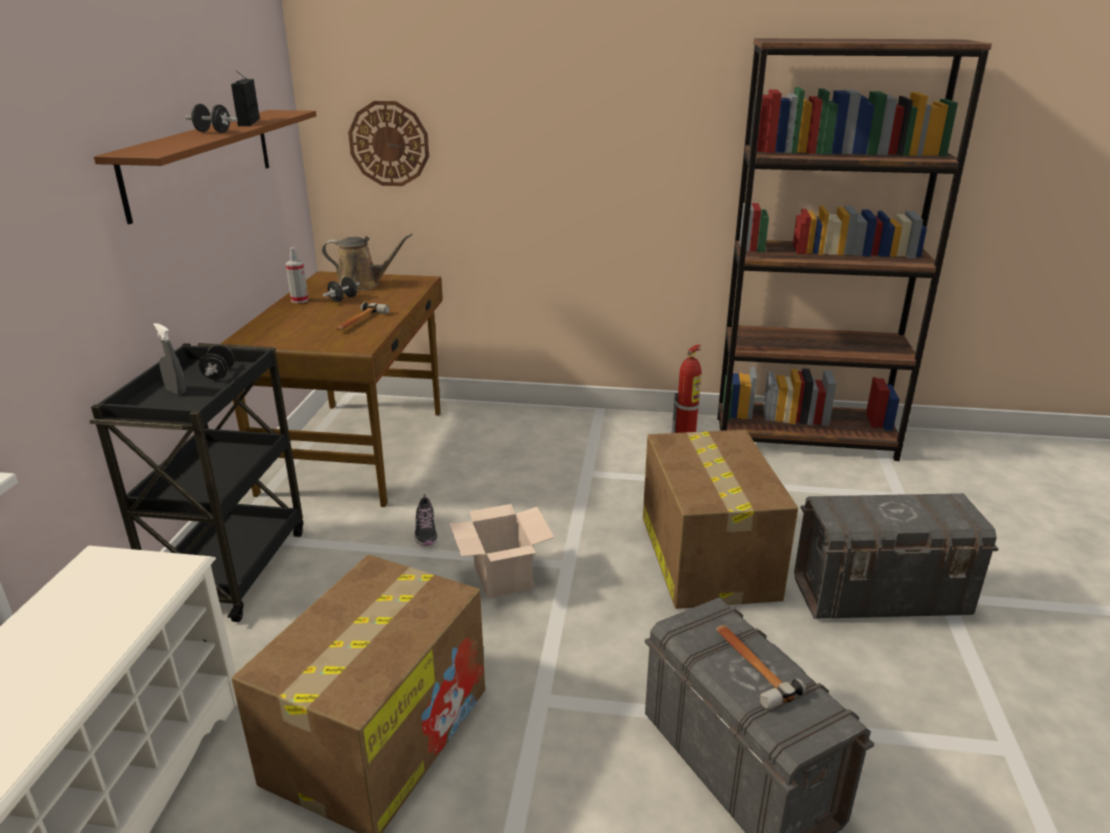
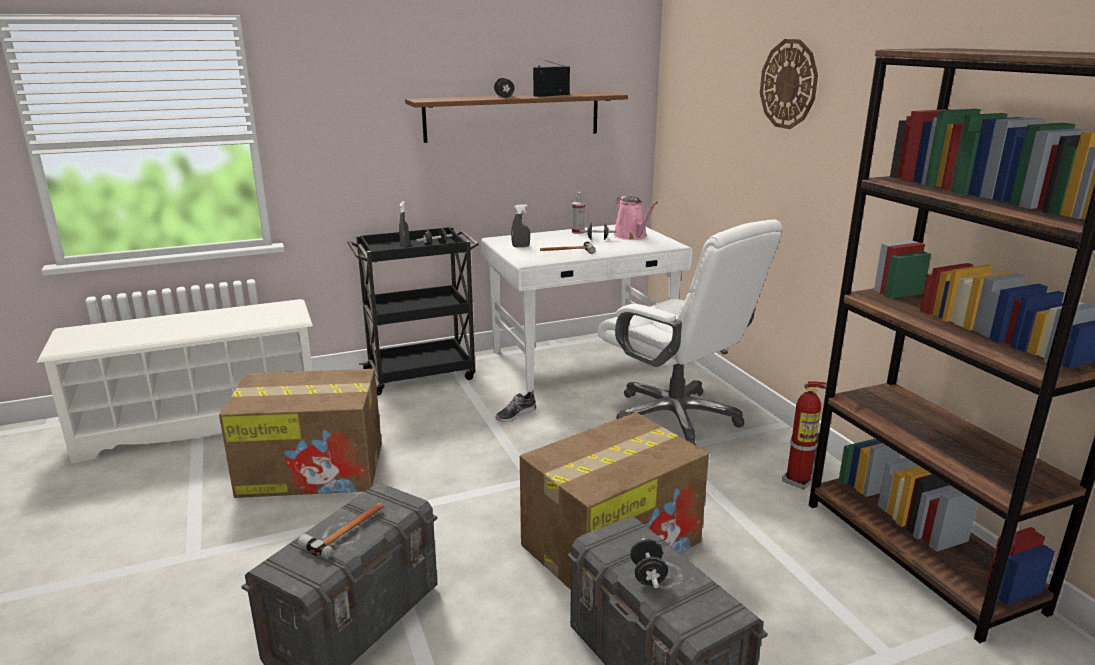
camera: 60 degrees right, 5 degrees down
(297, 336) = (521, 246): none -> grey spray bottle
(358, 450) = (582, 359): brown desk -> white desk
(363, 285) = (632, 236): brown watering can -> pink watering can
(389, 144) = (694, 130): wall clock -> wall clock (789, 84)
(501, 576) = (492, 458): cardboard box -> none
(538, 449) = (676, 418): none -> white office chair
(898, 517) = (648, 575): none -> black dumbbell

